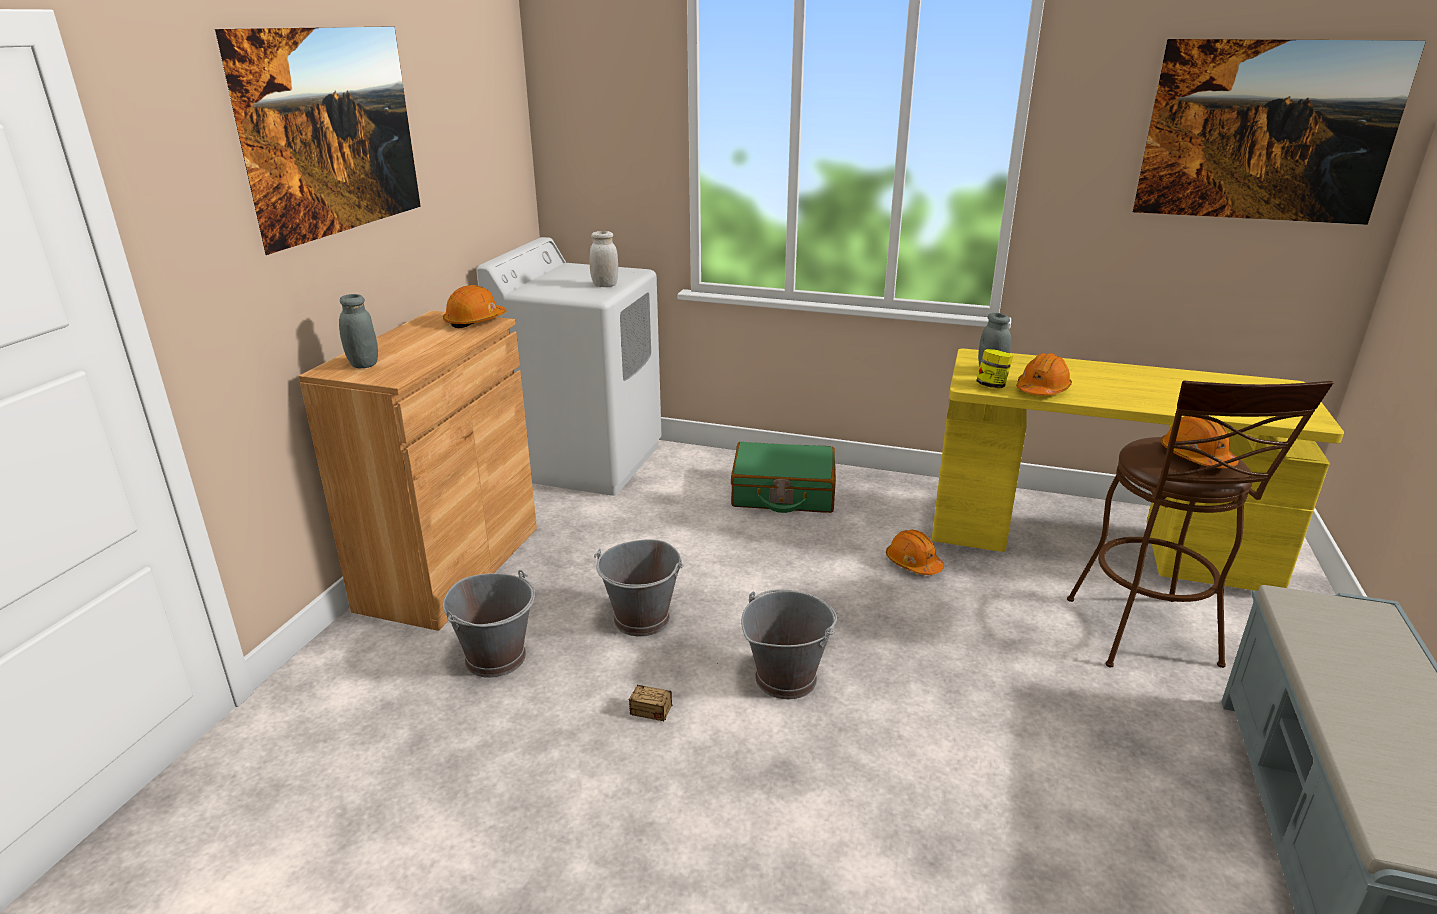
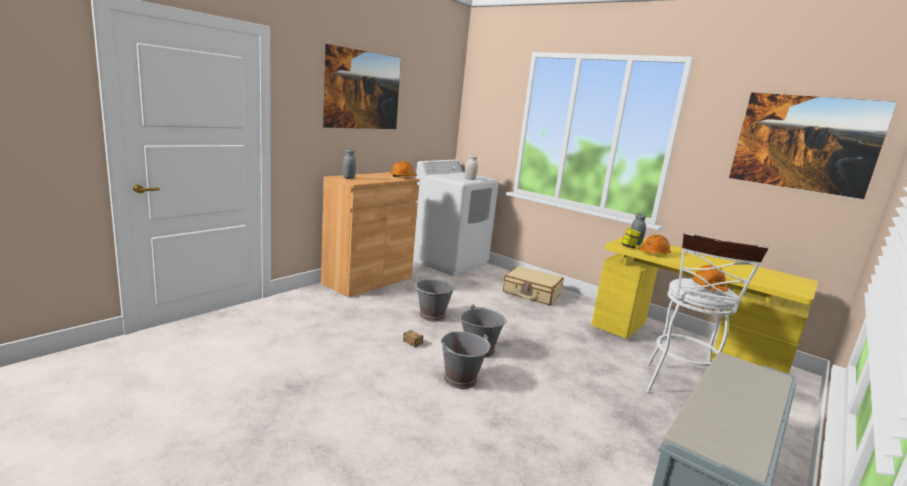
camera: 20 degrees right, 10 degrees down
(496, 657) = (364, 310): grey bucket -> grey bucket (461, 379)
(783, 492) = (531, 293): green suitcase -> beige suitcase
(913, 563) = (575, 331): orange hard hat -> none
(1147, 639) = (679, 390): brown stool -> white stool

